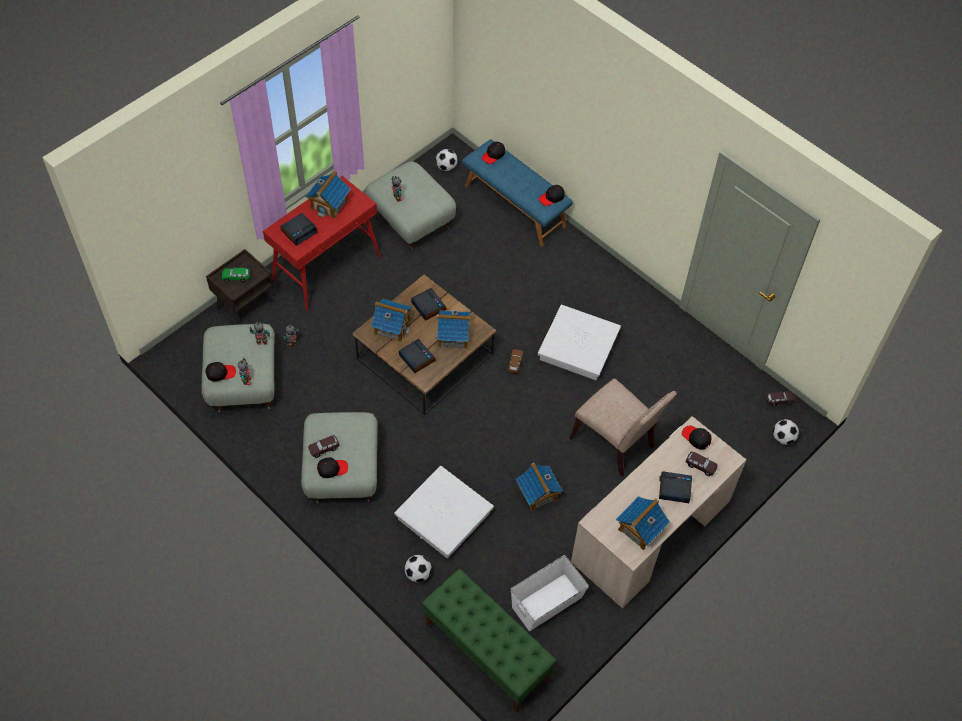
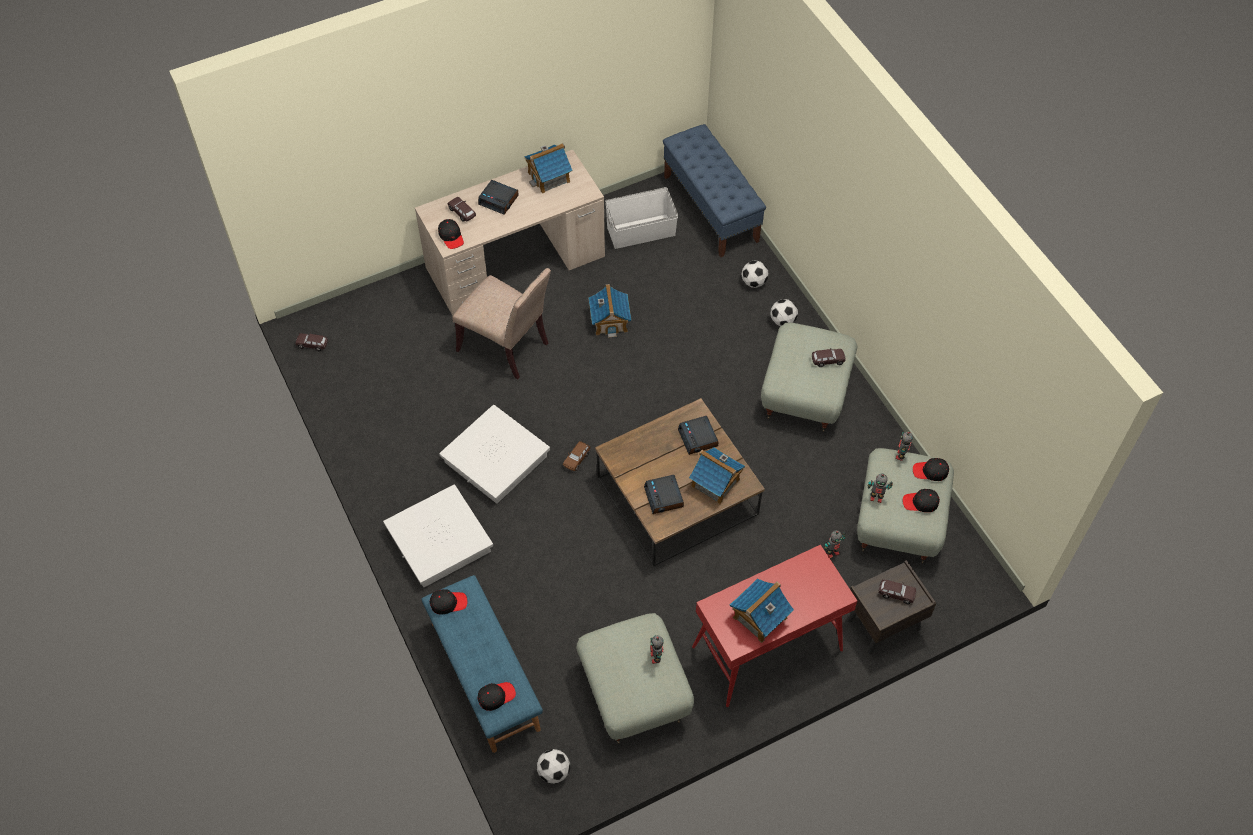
camera: 160 degrees left, 0 degrees up
(236, 277) = (896, 594): green toy car -> brown toy car
(299, 231) = (809, 586): alarm clock -> none
(332, 469) = (823, 338): black cap -> black cap (920, 503)
(444, 516) = (712, 324): white storage box -> white storage box (439, 540)
(453, 336) = (647, 452): toy house -> none
(486, 651) = (711, 209): green bench -> blue bench
(616, 443) = (507, 347): beige chair -> beige chair turned 150 degrees clockwise
(783, 438) = (334, 308): football -> football (782, 321)

